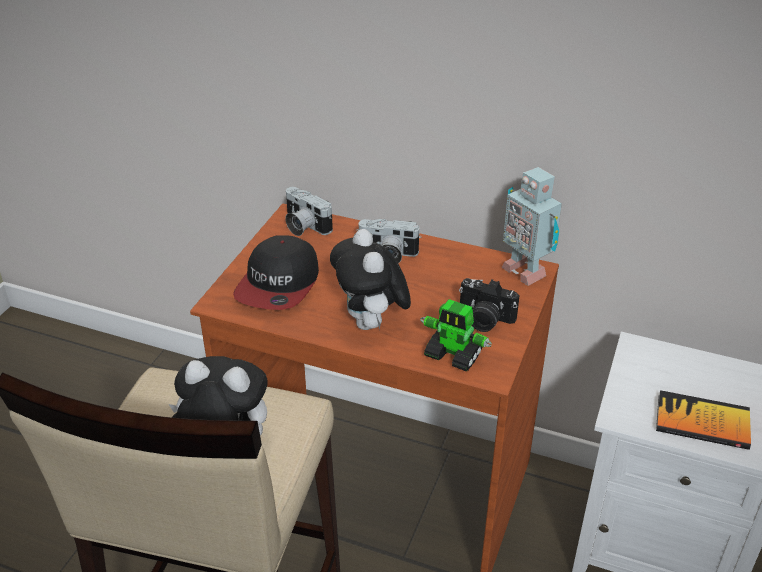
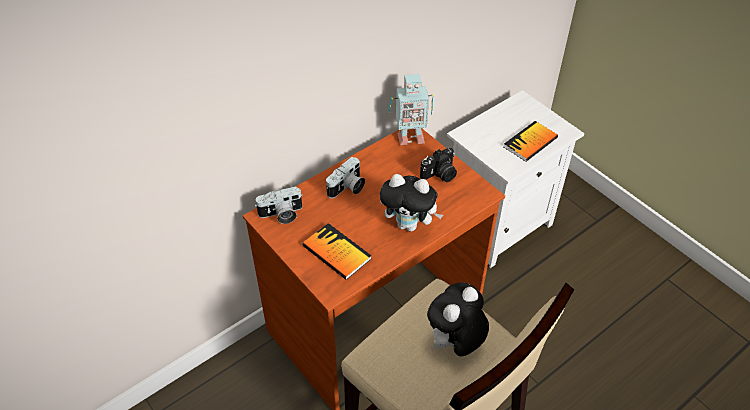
camera: 60 degrees left, 10 degrees up
(279, 284) = (336, 252): cap -> book
(453, 355) = (461, 202): toy robot -> none

